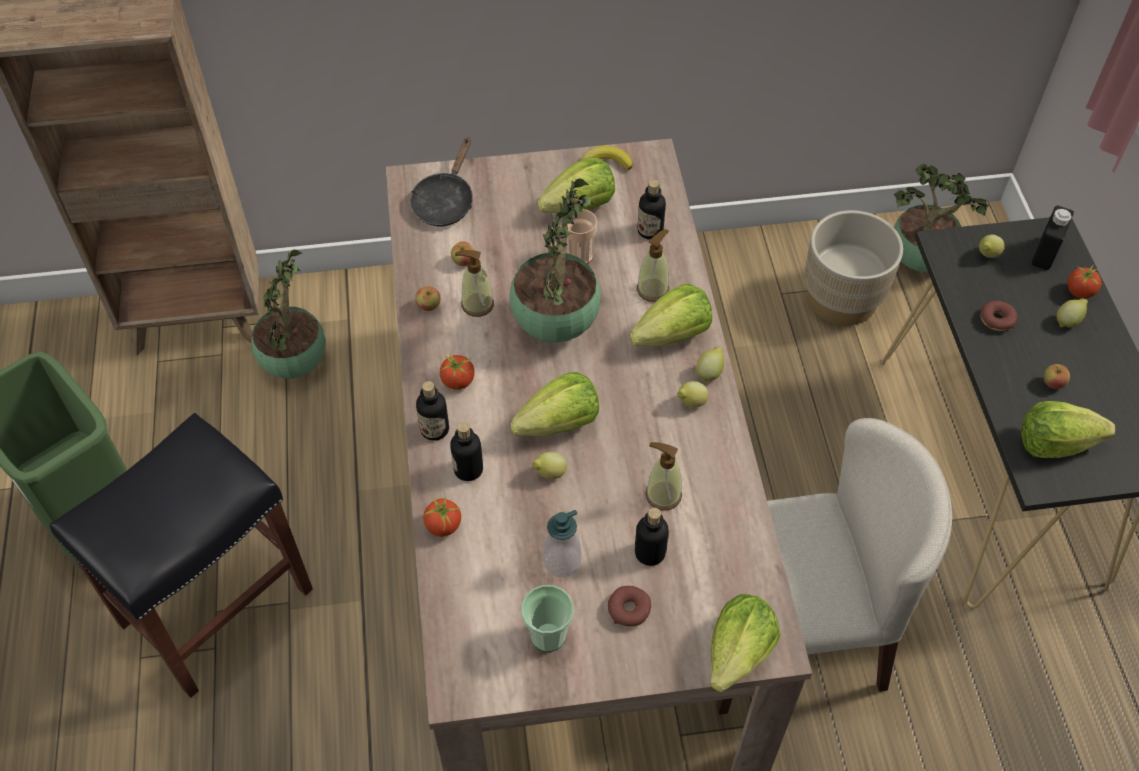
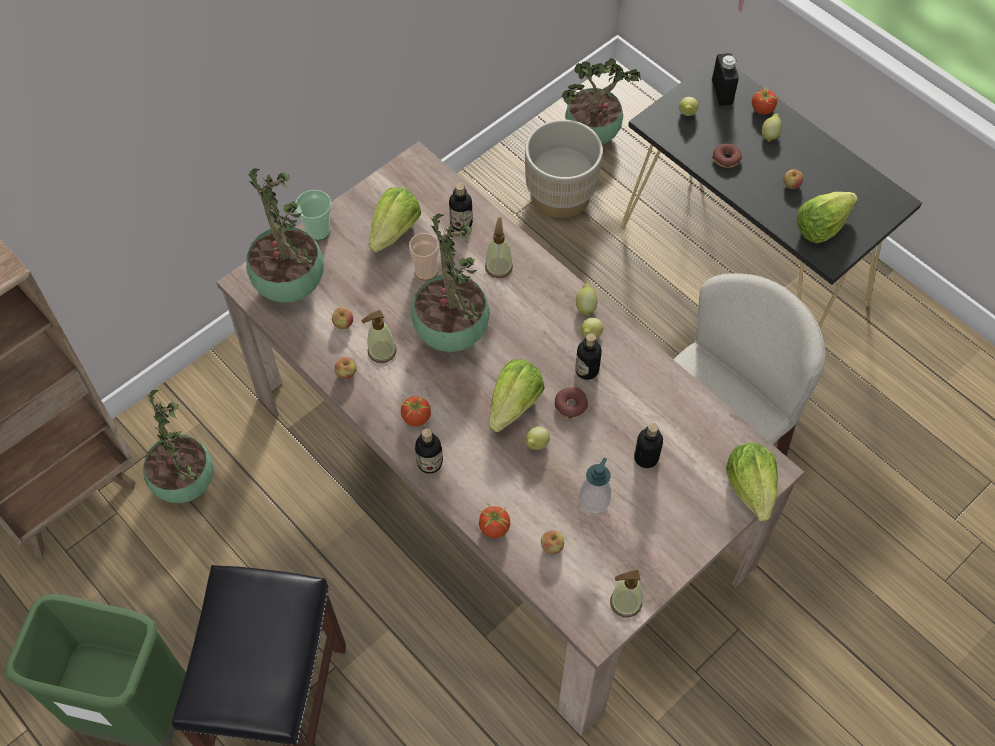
camera: 35 degrees left, 5 degrees up
(445, 202) = (289, 284): black frying pan -> potted plant
(468, 469) = (478, 477): bottle -> bottle (587, 370)
(483, 579) = (552, 546): none -> apple
(548, 636) = (626, 556): cup -> cup (318, 231)
(606, 162) = (386, 185): banana -> none
(628, 610) = (663, 505): donut -> donut (570, 405)
(663, 495) = (623, 412): soap dispenser -> soap dispenser (625, 602)
(673, 335) = (539, 293): lettuce -> none

